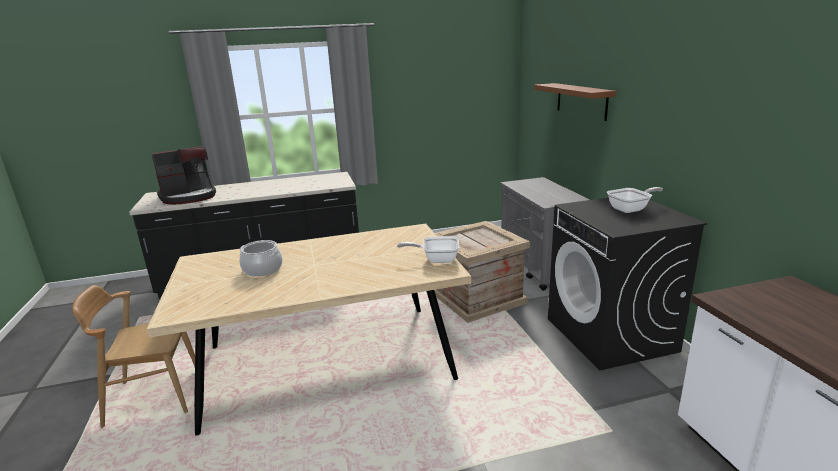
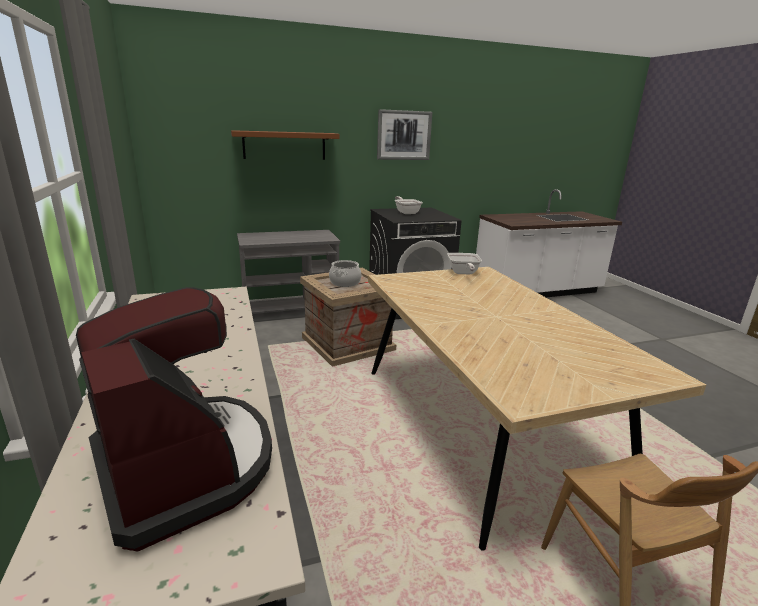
camera: 95 degrees left, 0 degrees up
(263, 269) = (522, 341): cooking pot -> cooking pot (344, 283)
(686, 100) = (404, 135): none -> picture

